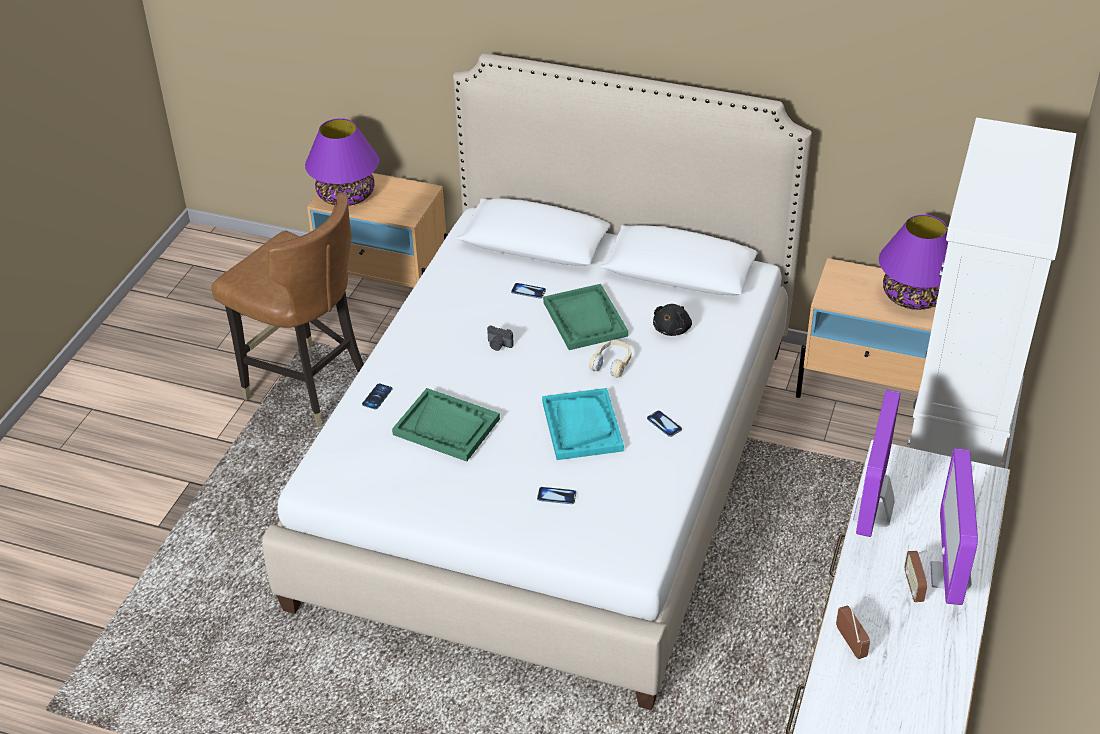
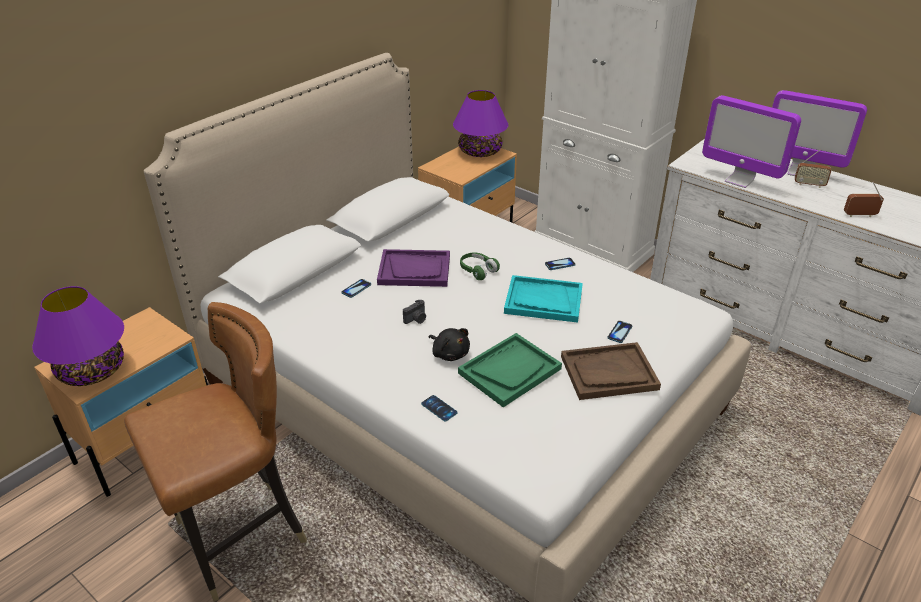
camera: 70 degrees left, 5 degrees down
(480, 499) = (608, 373): none -> brown tray
(585, 319) = (414, 270): green tray -> purple tray
(612, 364) = (477, 270): beige headphones -> green headphones
(672, 329) = (455, 236): black plush toy -> black plush toy (449, 353)

